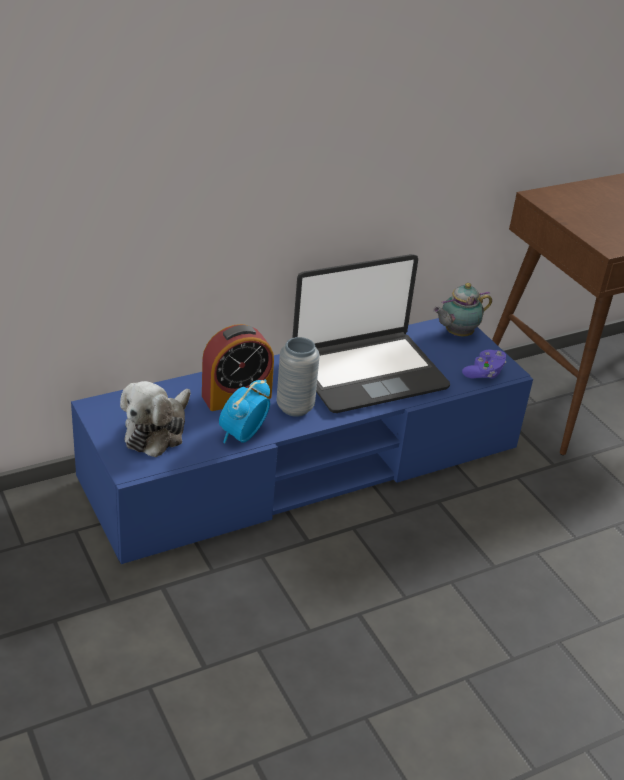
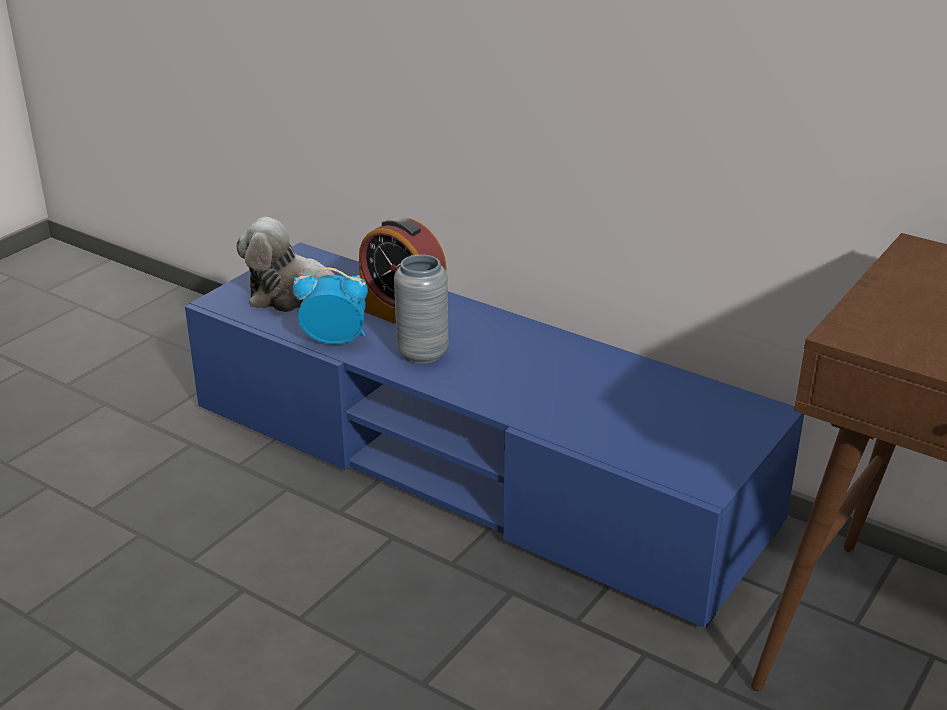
camera: 65 degrees right, 5 degrees down
(368, 373) = (554, 379): laptop -> none
(456, 334) = (739, 419): teapot -> none
(484, 373) = (672, 465): purple game controller -> none

